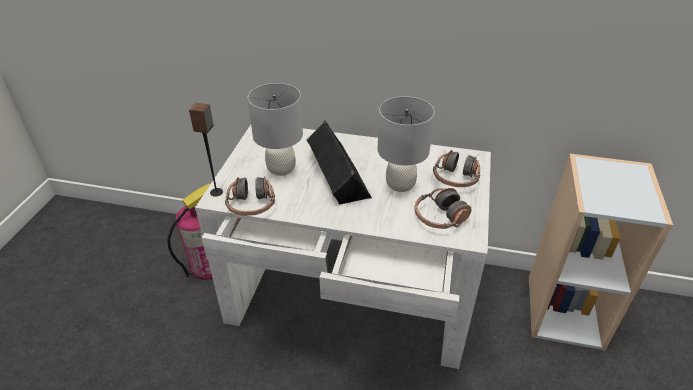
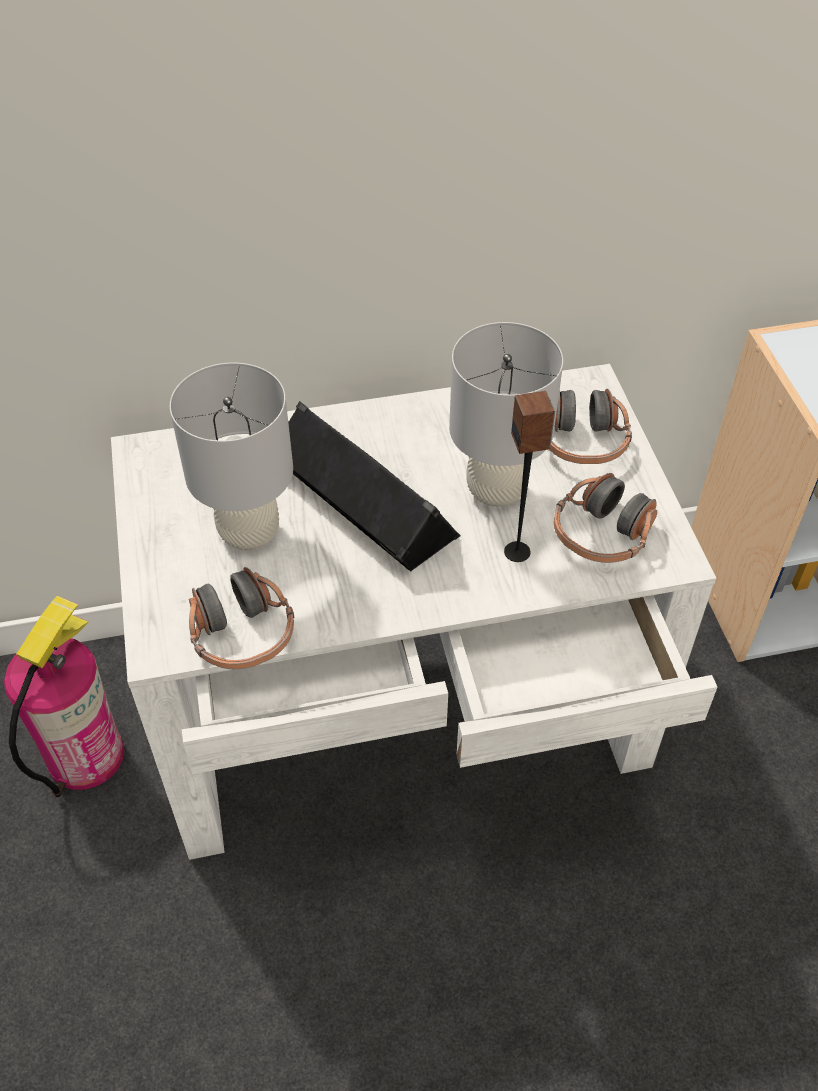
camera: 25 degrees left, 10 degrees up
(216, 192) = (150, 631): speaker -> speaker (517, 552)

